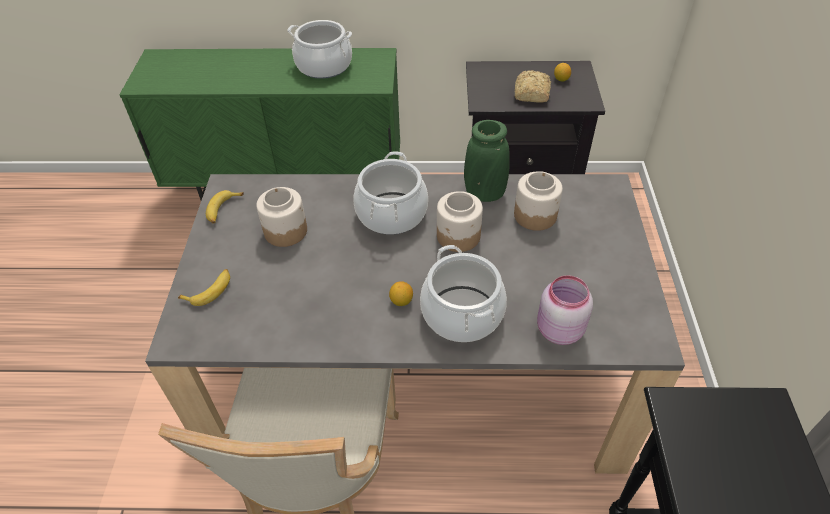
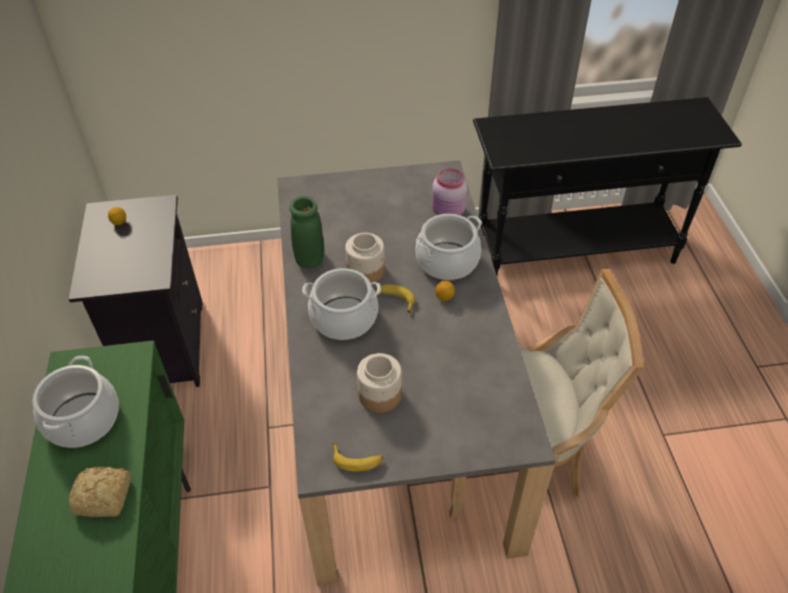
camera: 100 degrees left, 0 degrees up
(210, 290) = (466, 435): banana -> banana (395, 299)
(531, 94) = (144, 243): bread -> bread (104, 498)
(535, 215) = (334, 227): jar -> none

